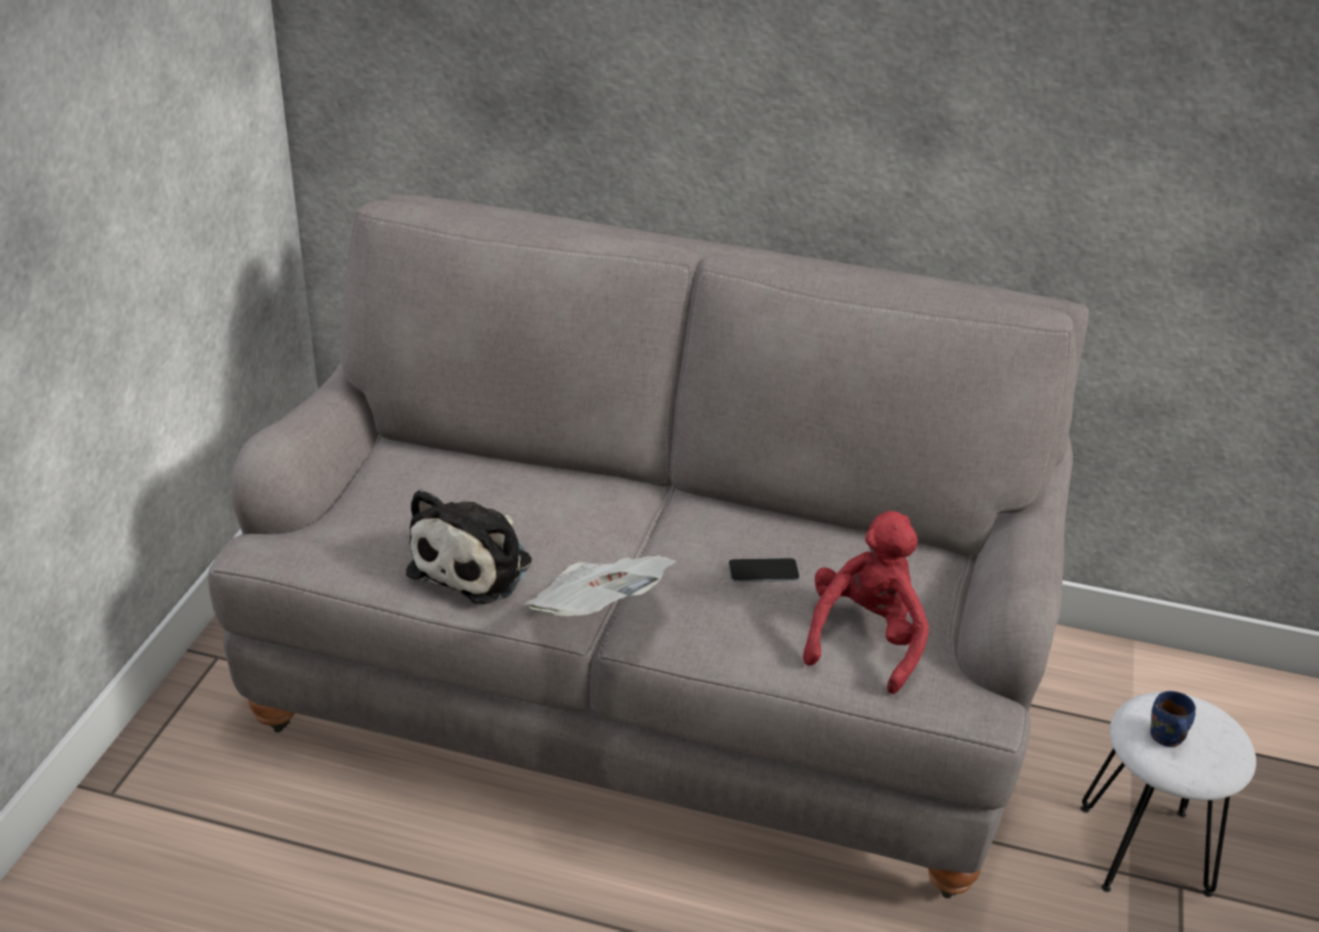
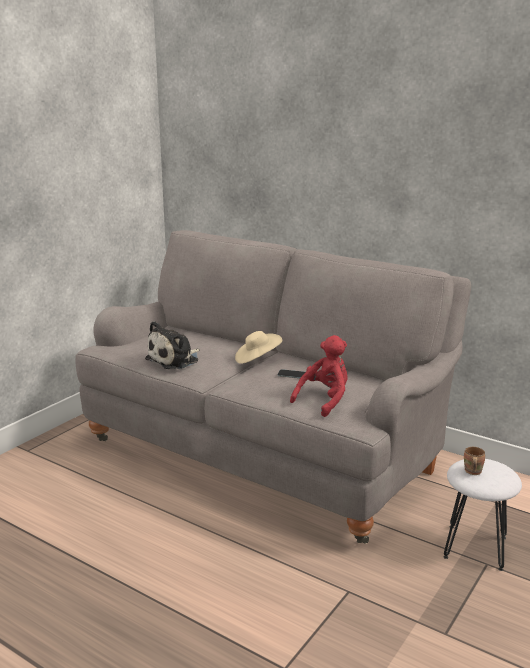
camera: 20 degrees right, 15 degrees down
(598, 612) = (214, 379): newspaper -> none
(653, 527) = (257, 359): none -> beige hat
(1164, 738) = (471, 472): blue mug -> brown mug

